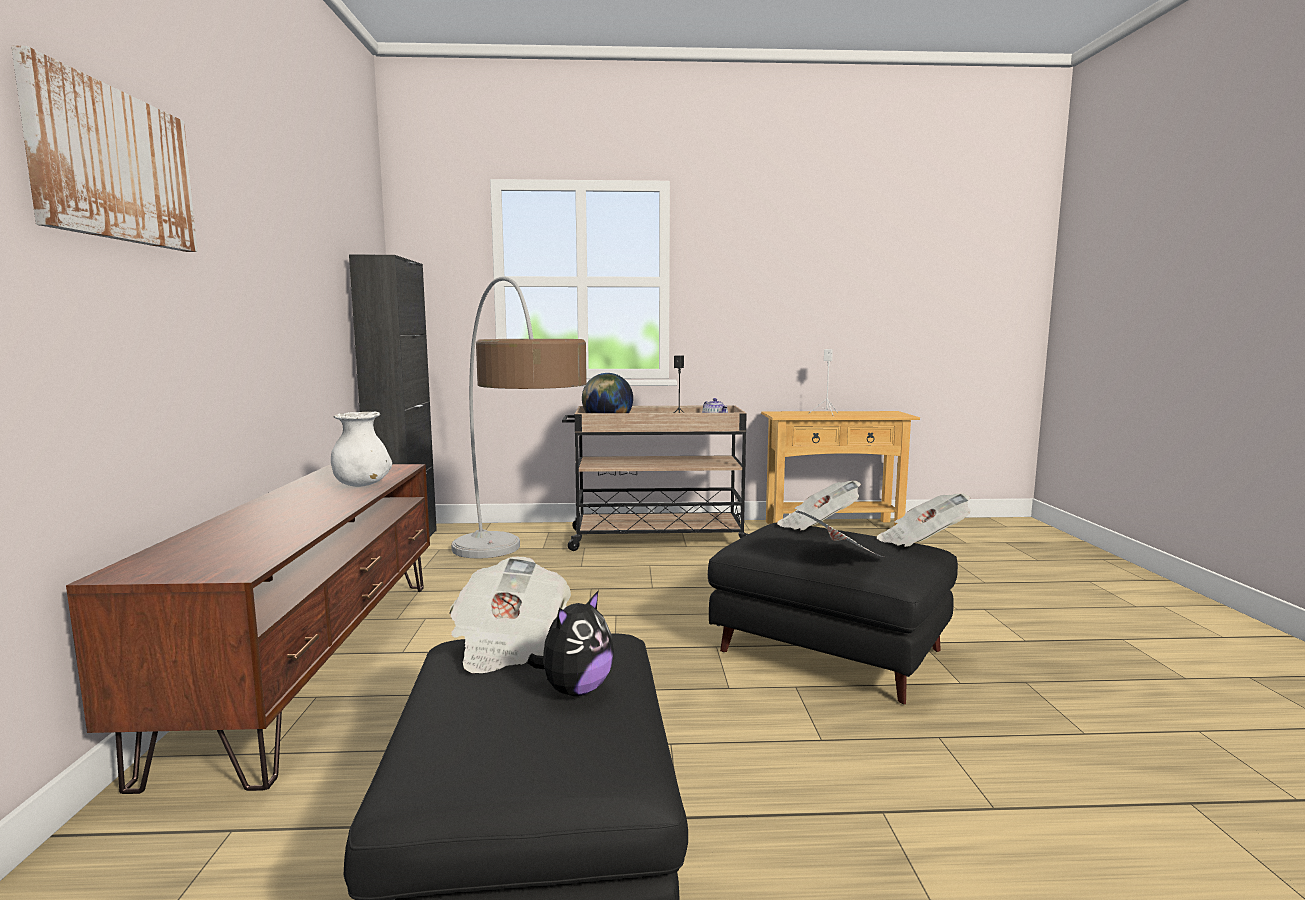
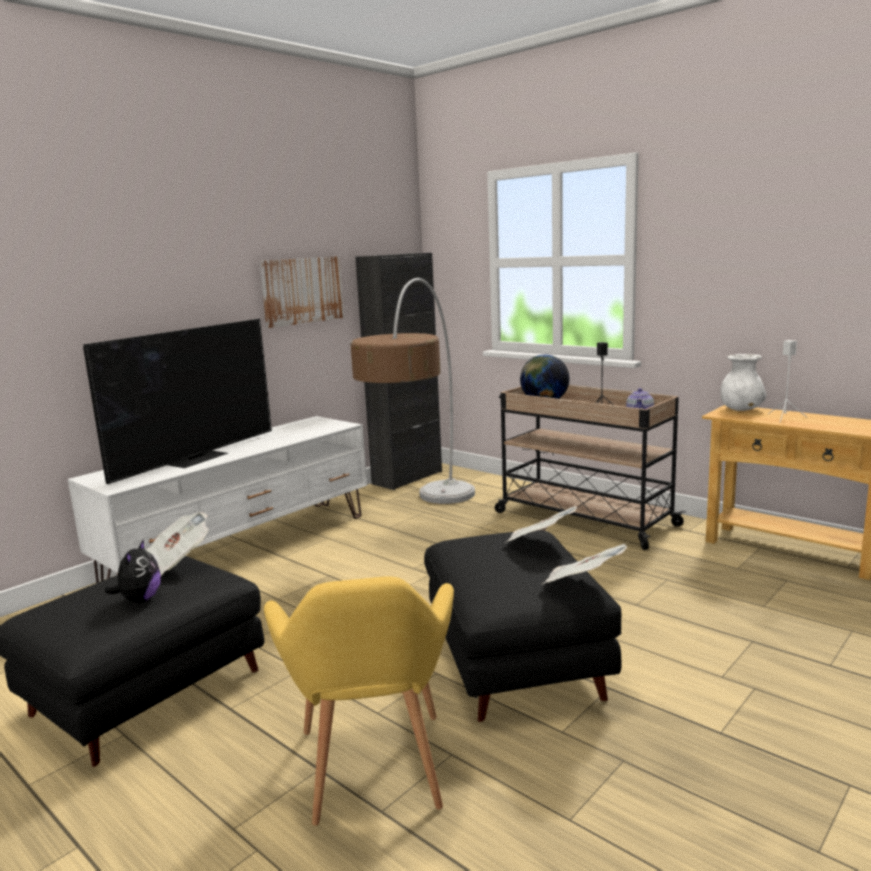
camera: 45 degrees right, 5 degrees up
(113, 165) = (108, 256): picture -> picture (302, 290)
(279, 520) = (197, 458): none -> television
(316, 660) = (243, 547): brown tv stand -> white tv stand
(362, 485) = (288, 438): white vase -> white vase (741, 409)
(575, 690) = (139, 600): plush toy -> plush toy turned 75 degrees counterclockwise
(839, 557) = (472, 575): newspaper -> none
(931, 787) = (373, 776): none -> yellow armchair

